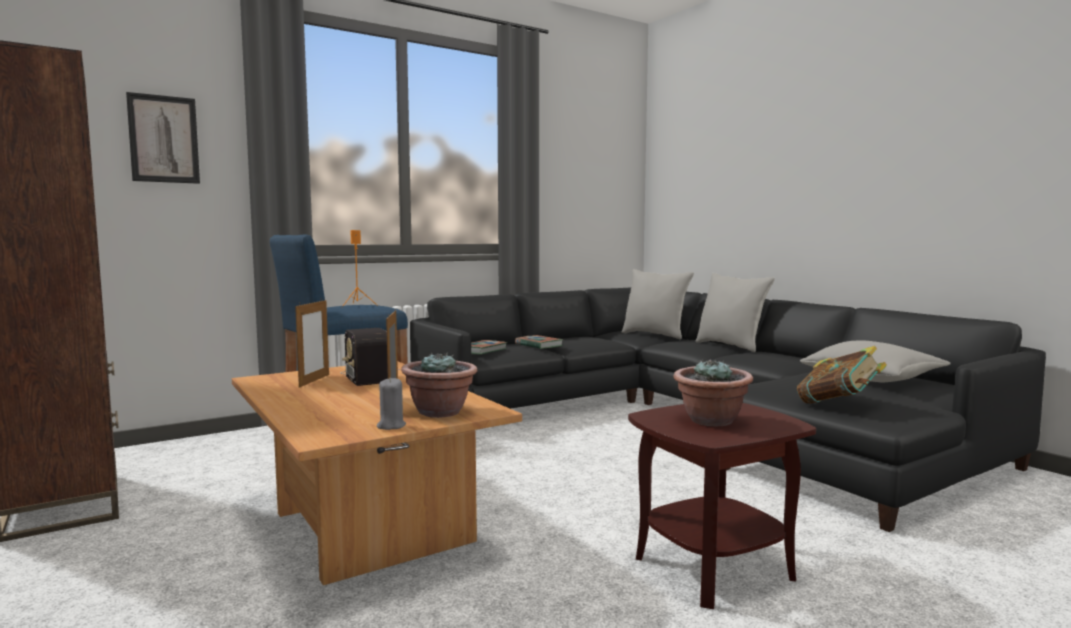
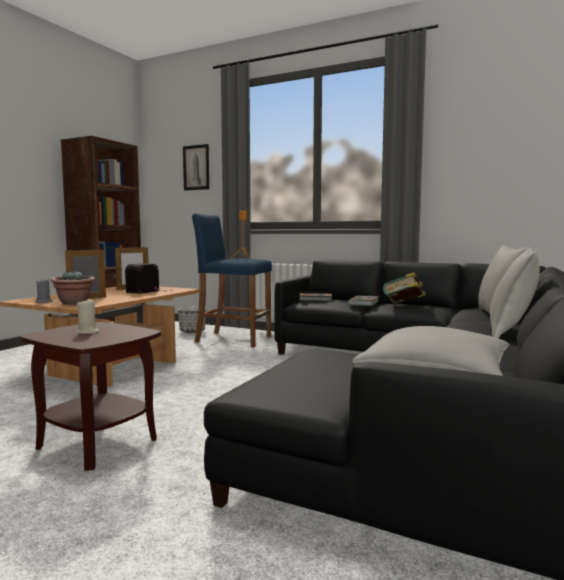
camera: 60 degrees right, 0 degrees up
(232, 450) = (192, 331): none -> planter
(711, 421) = (88, 332): potted plant -> beige candle
(839, 405) = (285, 375): book -> book (404, 306)

